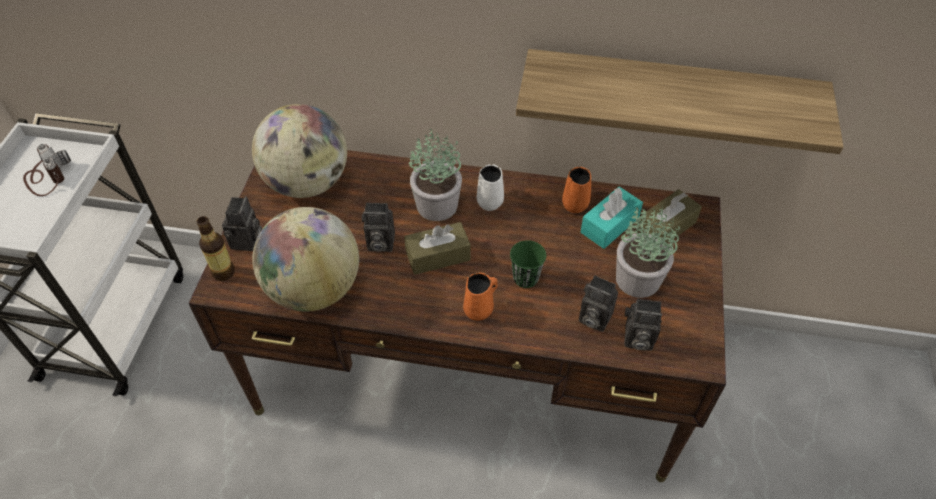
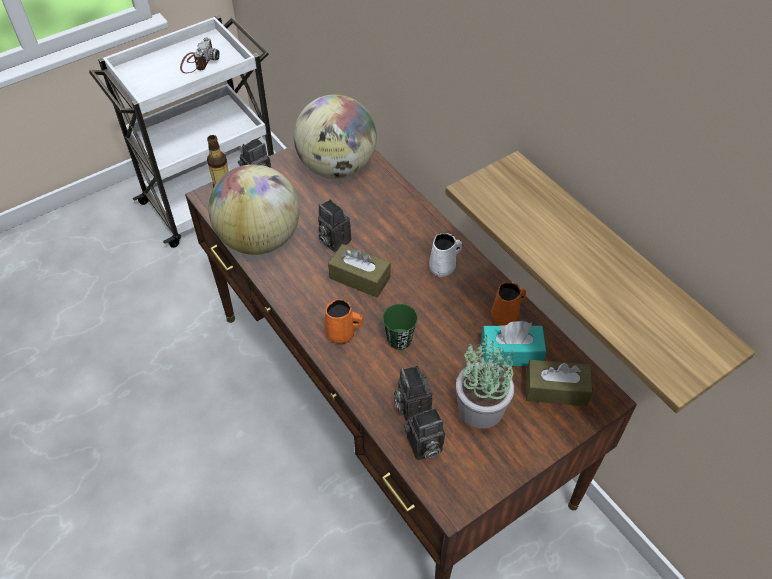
camera: 45 degrees right, 0 degrees up
(438, 205) = (403, 243): potted plant -> none
(636, 339) = (423, 447): camera -> camera turned 75 degrees counterclockwise

